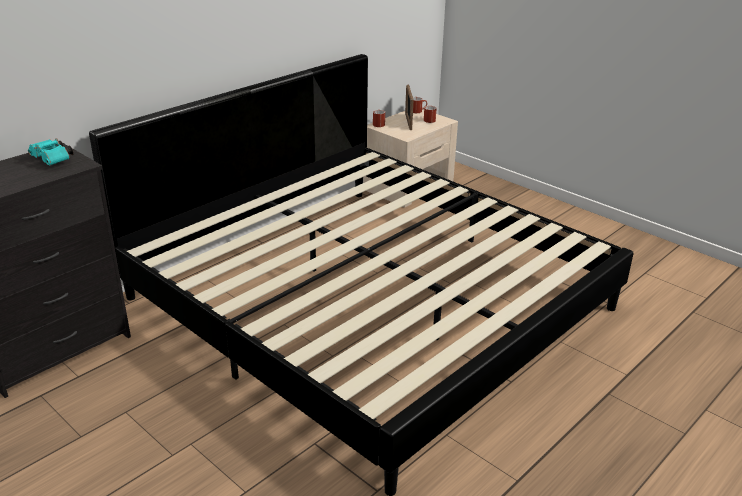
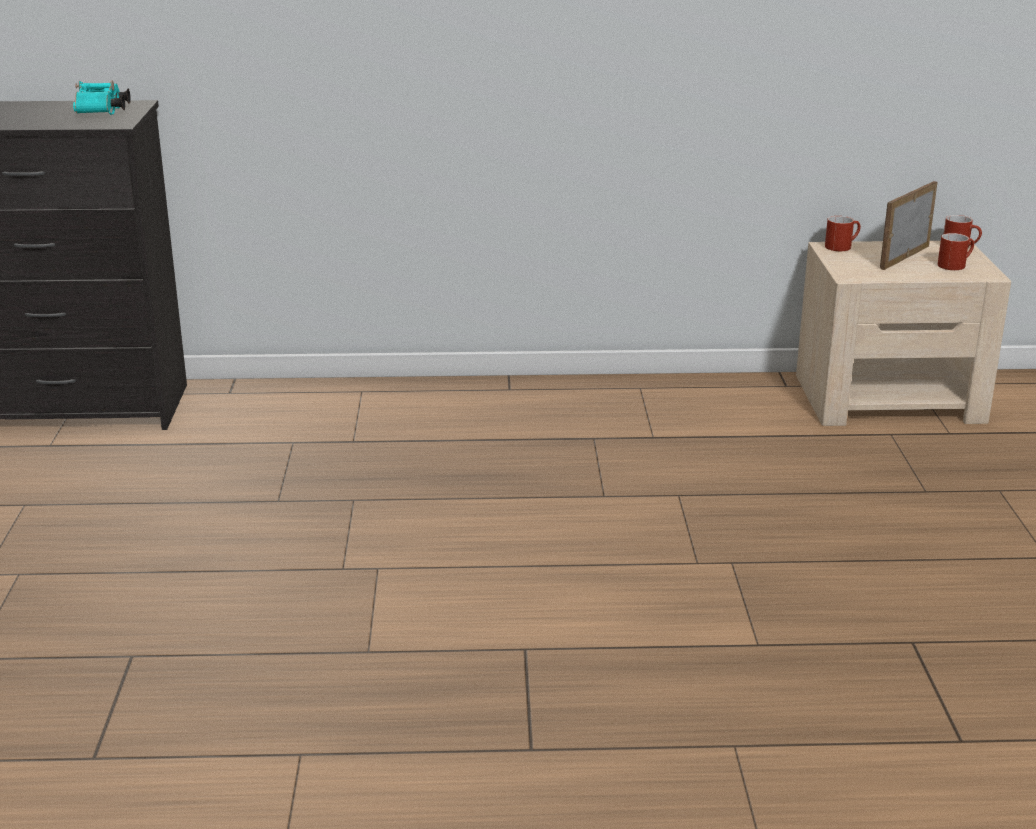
camera: 45 degrees right, 5 degrees down
(369, 302) = (518, 528): bed -> none

